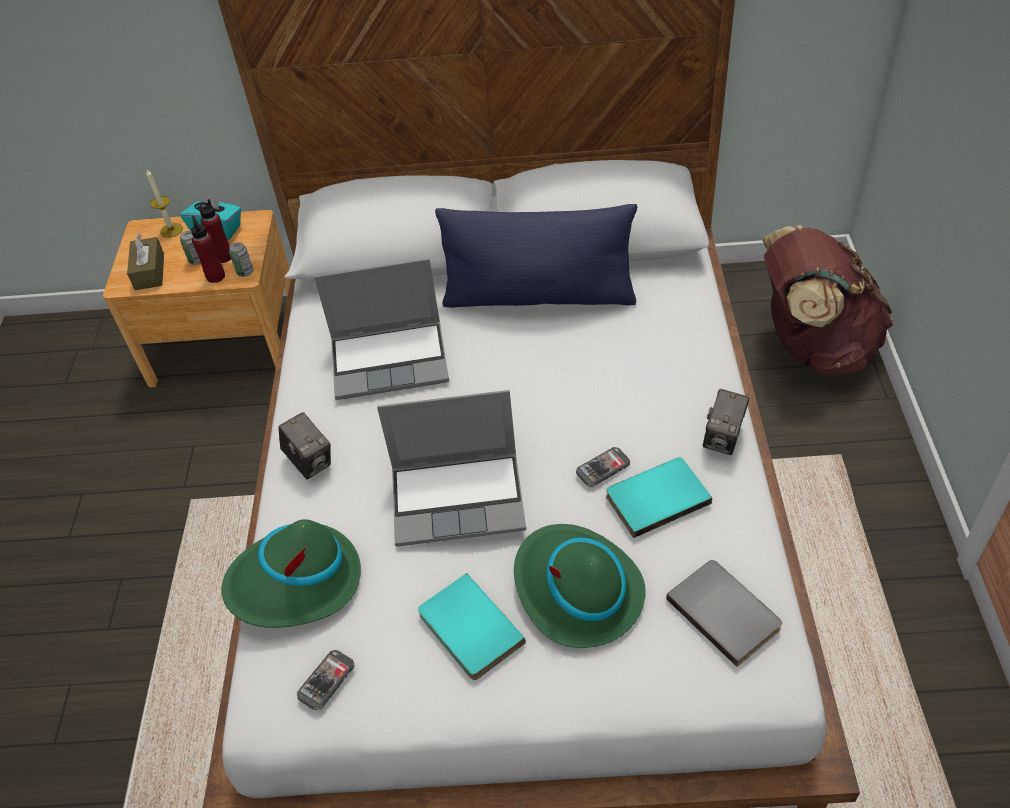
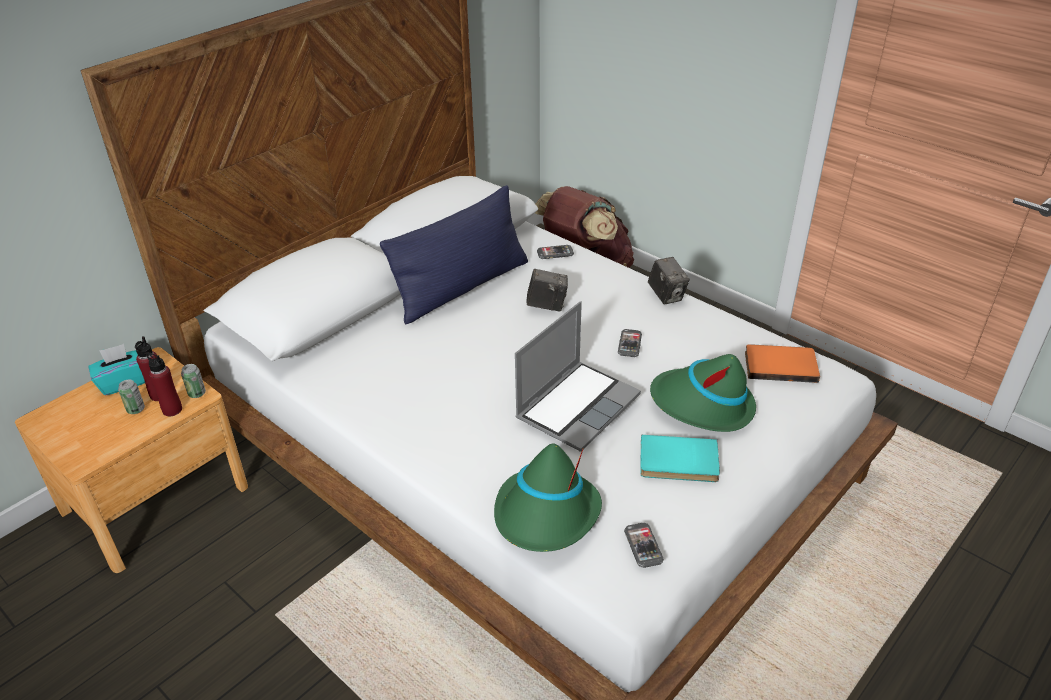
camera: 50 degrees left, 10 degrees down
(149, 271) = (97, 440): brown tissue box -> none
(171, 230) = (74, 404): candle -> none
(310, 461) = (446, 454): camera -> camera (547, 305)
(391, 360) = (416, 369): laptop -> none
(655, 497) = (675, 339): turquoise book -> none
(676, 311) = (555, 253): none -> phone
(726, 611) = (780, 364): grey book -> orange book

